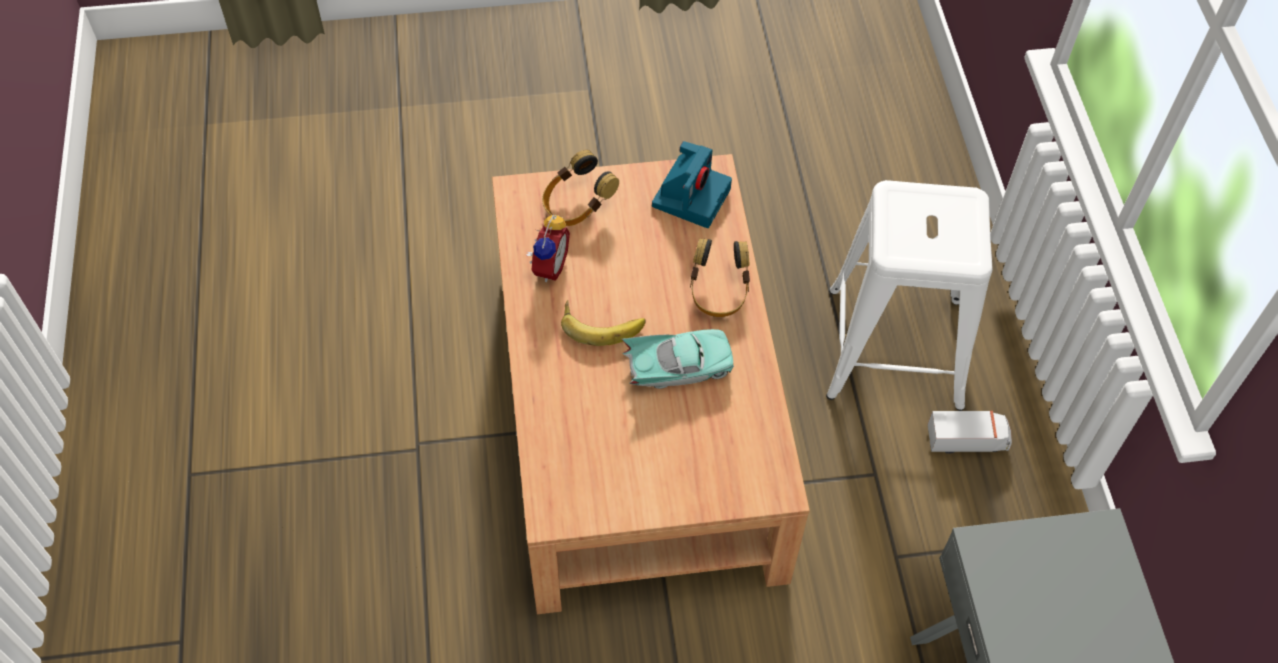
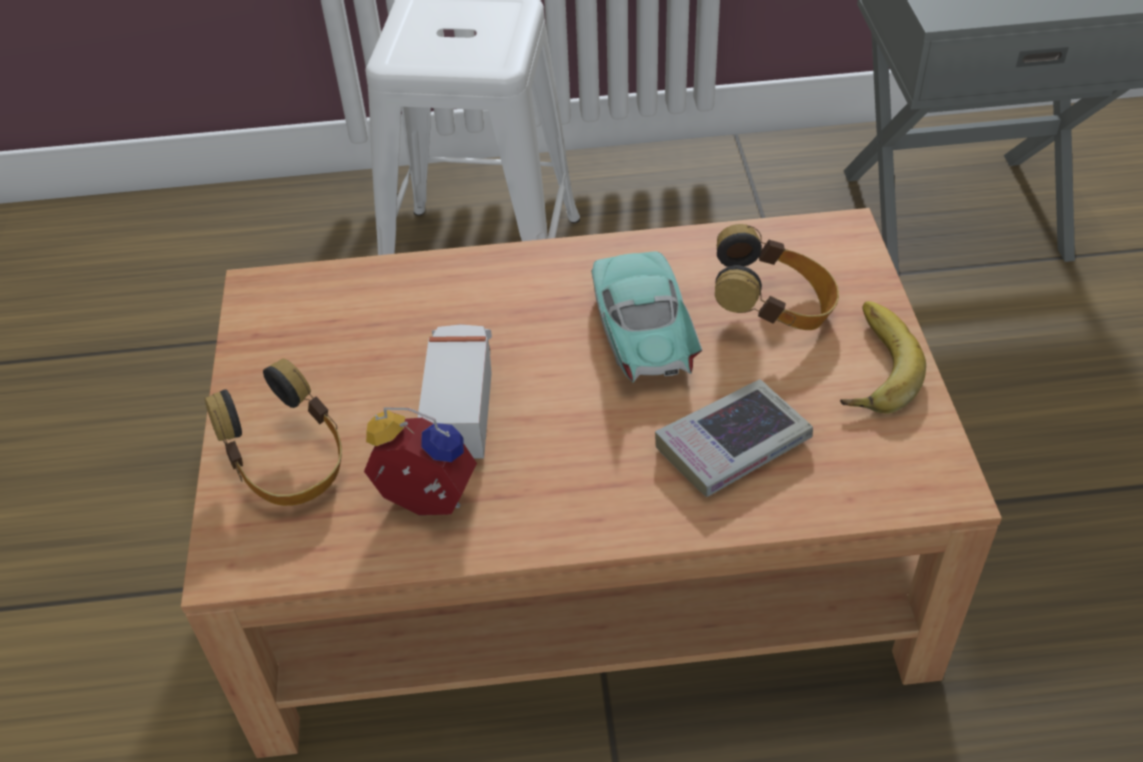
camera: 85 degrees left, 10 degrees down
(585, 410) = (733, 445): none -> book
(602, 323) = (555, 425): banana -> banana (869, 365)
(691, 196) = (303, 316): camera -> none
(718, 292) = (502, 287): headphones -> headphones (774, 310)
(967, 440) = (621, 216): toy truck -> toy truck (461, 407)

